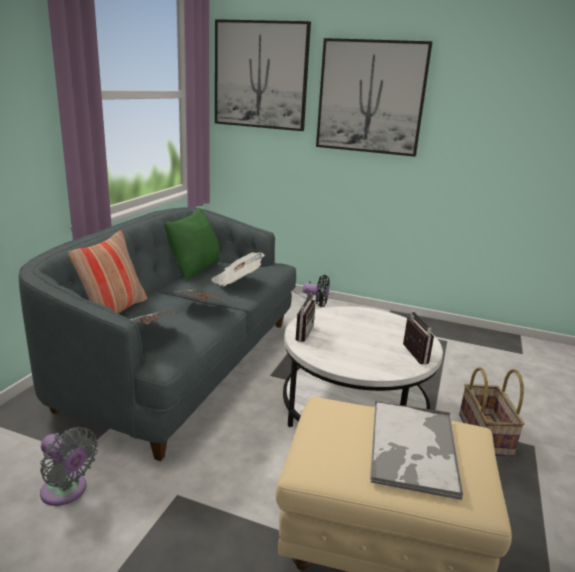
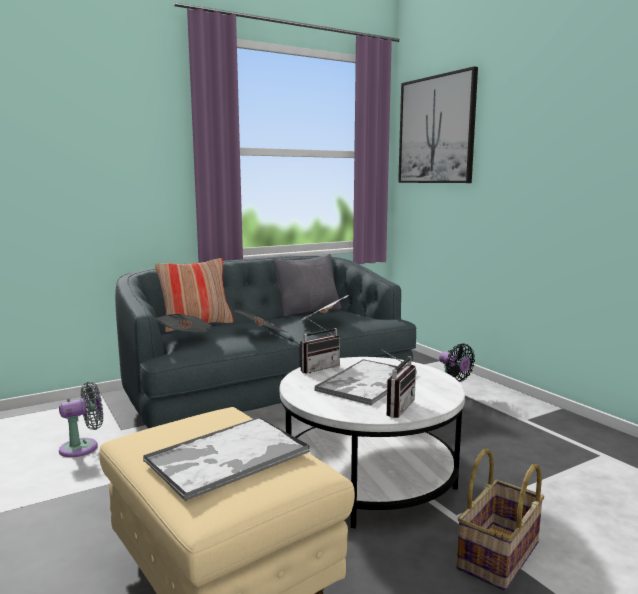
camera: 40 degrees right, 10 degrees down
(67, 491) = (83, 447): grey fan -> grey fan turned 105 degrees counterclockwise
(195, 269) = (309, 311): green pillow -> grey pillow
(357, 337) = (366, 383): none -> tray
(370, 97) = (534, 137): picture -> none

